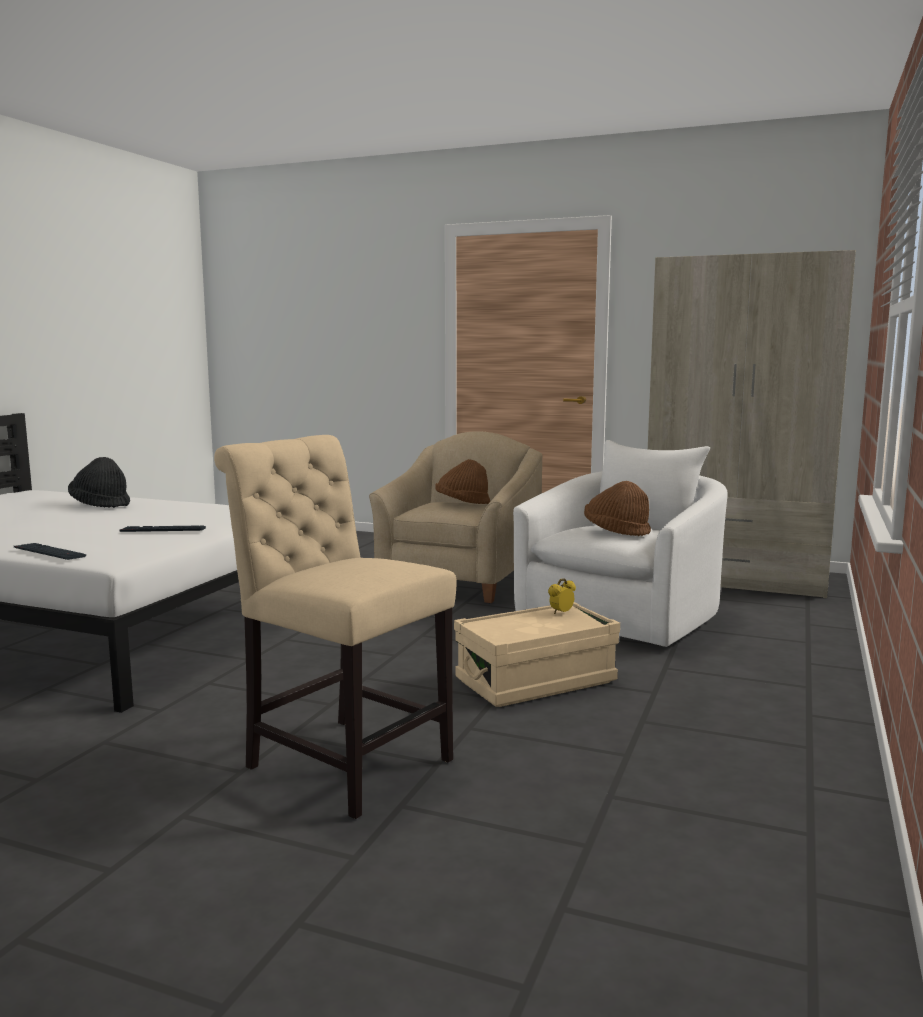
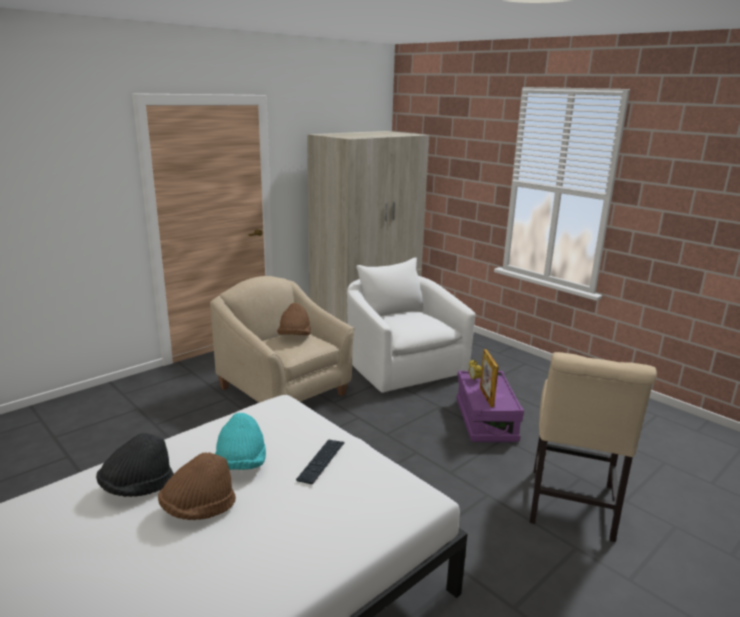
camera: 65 degrees left, 10 degrees up
(49, 553) = (373, 530): keyboard -> none
(147, 517) = (241, 465): none -> turquoise hat
(342, 761) = (571, 507): beige chair -> beige chair turned 45 degrees counterclockwise
(512, 624) = (486, 397): none -> picture frame
(535, 681) = (485, 420): beige storage box -> purple storage box
(616, 532) = (419, 322): brown hat -> brown hat (198, 509)

